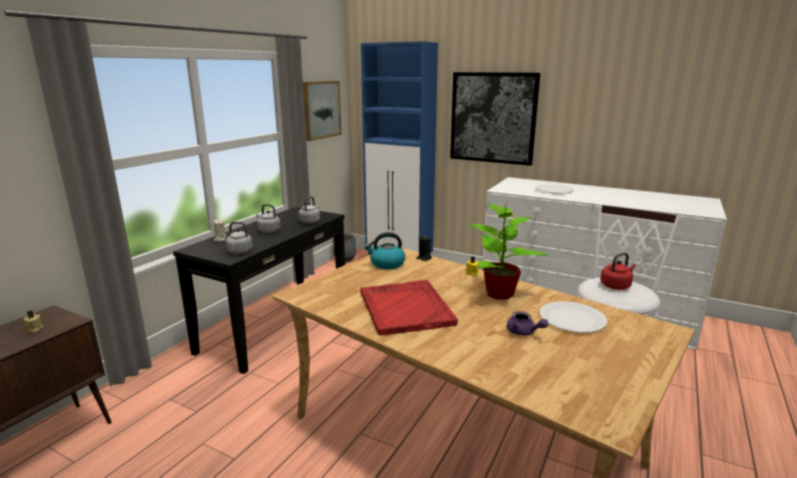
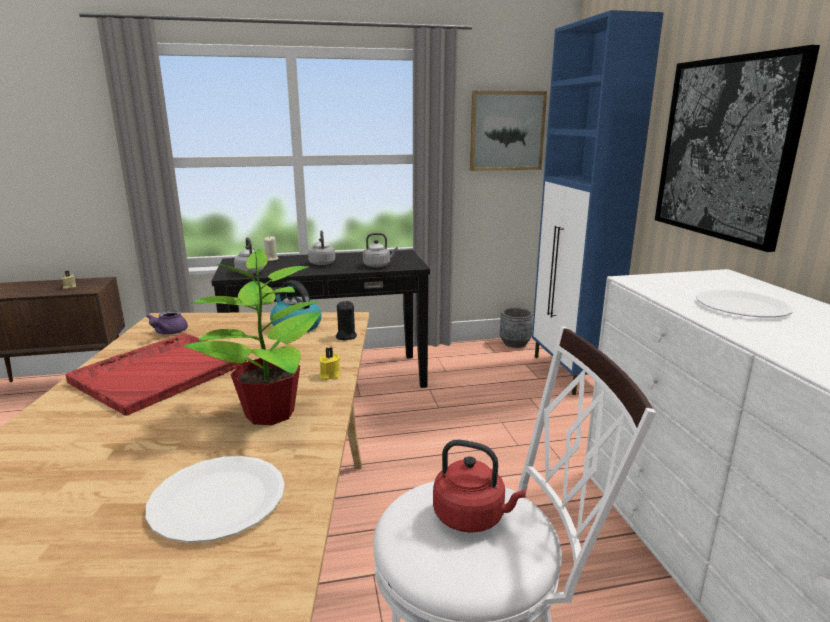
camera: 50 degrees right, 0 degrees up
(524, 332) = (128, 469): purple teapot -> purple teapot (168, 333)

